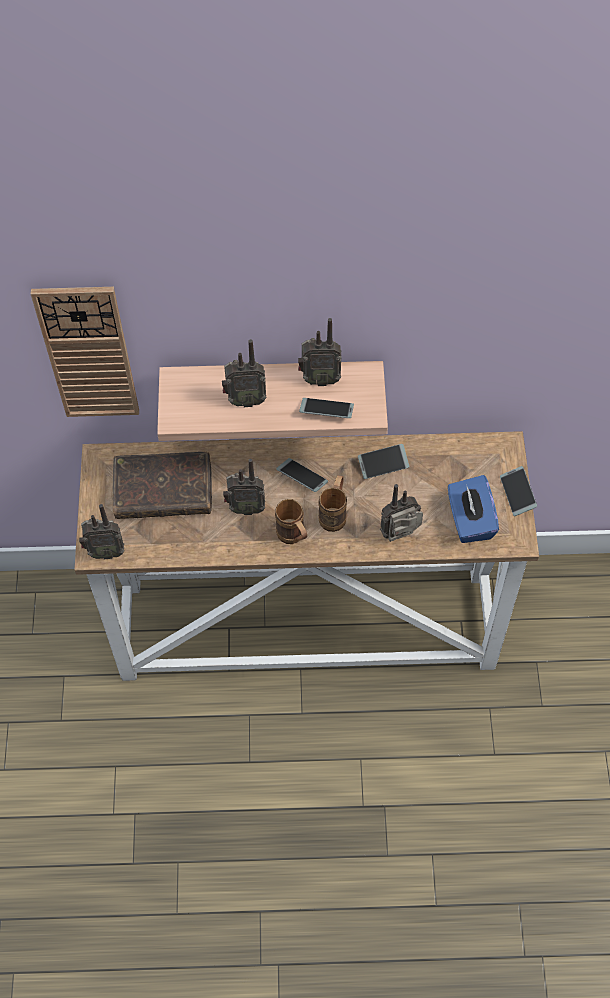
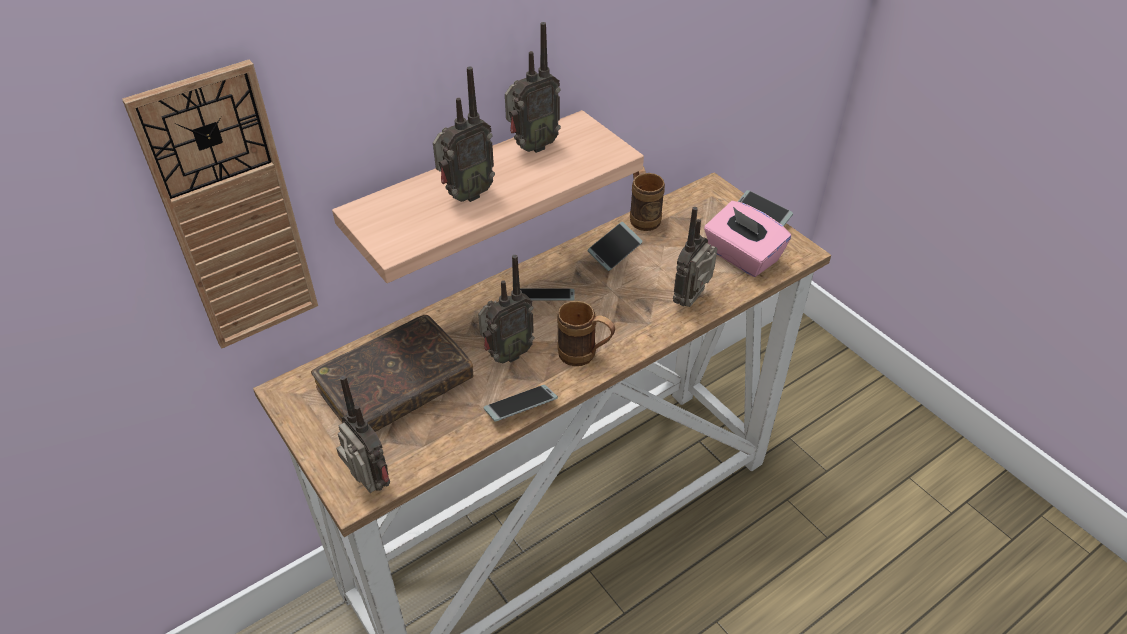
camera: 35 degrees left, 15 degrees down
(105, 551) = (369, 485): radio -> radio turned 90 degrees counterclockwise
(326, 411) = (567, 168): phone -> phone (520, 408)
(334, 513) = (607, 314): brown mug -> brown mug (642, 216)
(469, 520) = (742, 257): blue tissue box -> pink tissue box

